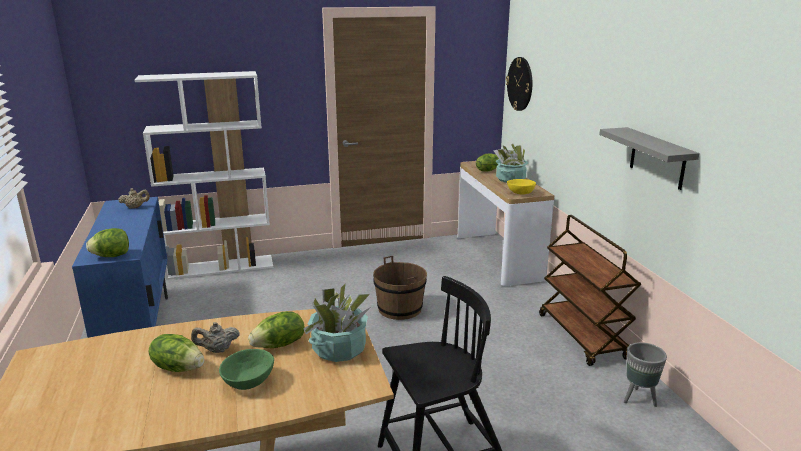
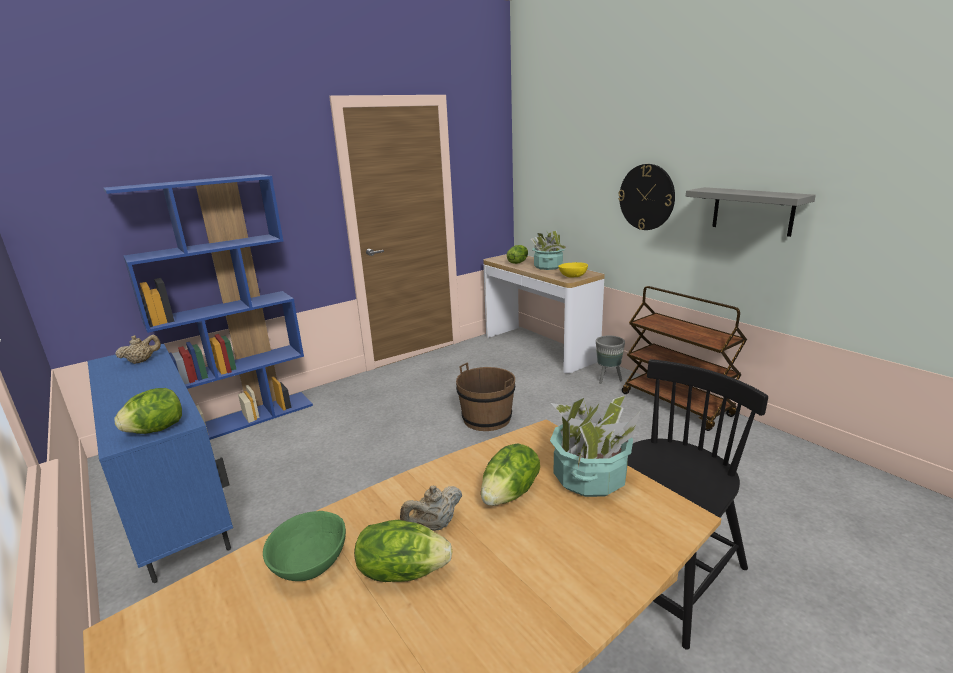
camera: 20 degrees left, 0 degrees up
(221, 267) = (247, 418): white bookcase -> blue bookcase
(249, 381) = (527, 560): green bowl -> green bowl (310, 563)
(520, 84) = (537, 171): wall clock -> wall clock (646, 197)
(638, 399) = (777, 451): grey planter -> grey planter (608, 379)

